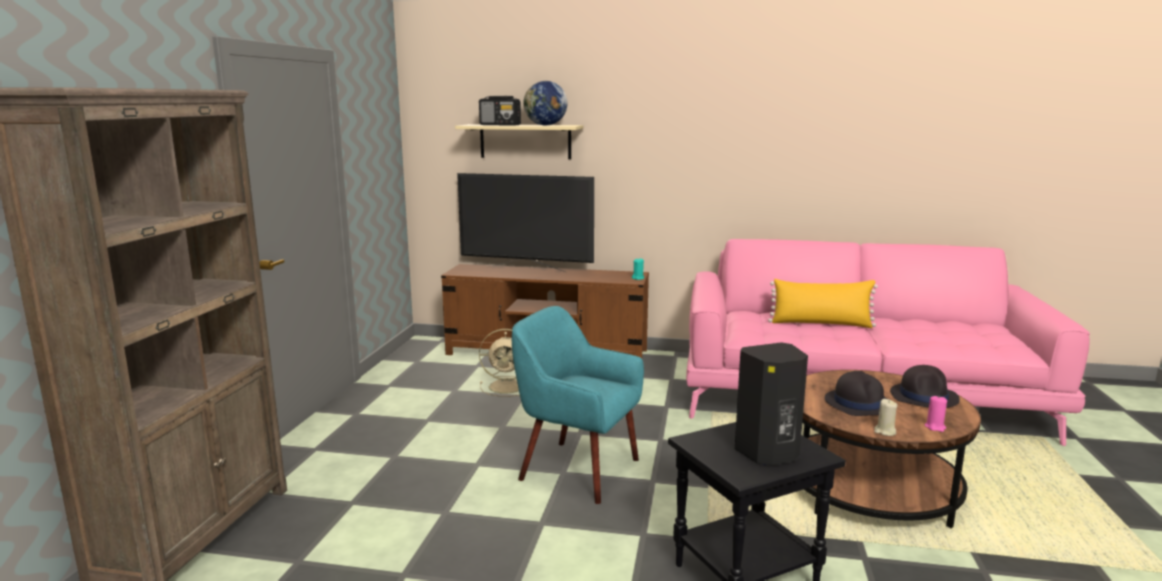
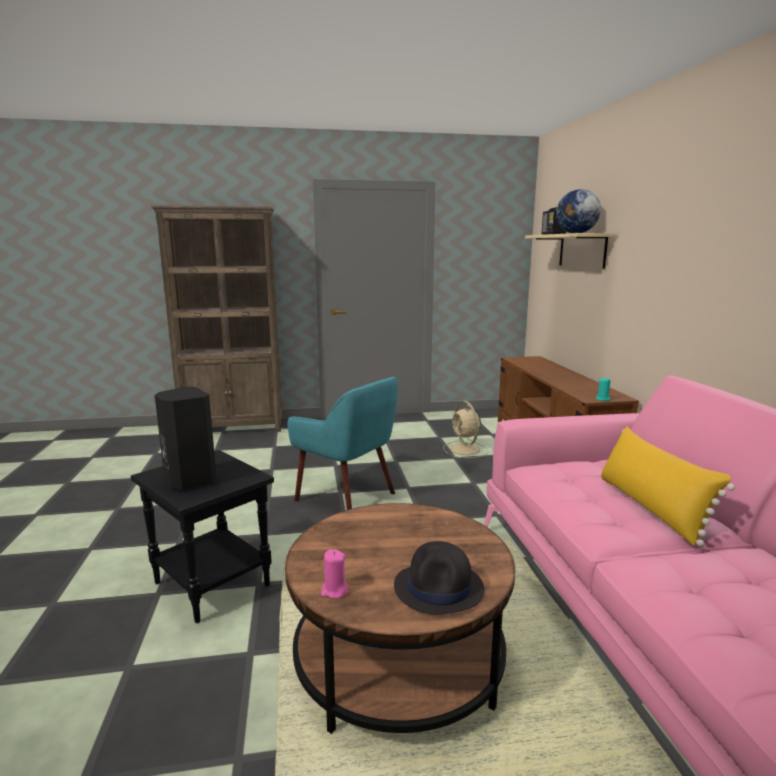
camera: 70 degrees right, 0 degrees up
(526, 269) = (559, 369): television -> none
(577, 469) = (347, 496): turquoise armchair -> turquoise armchair turned 120 degrees clockwise
(858, 403) = (383, 540): black hat -> none
(885, 431) = (307, 556): beige candle -> none

